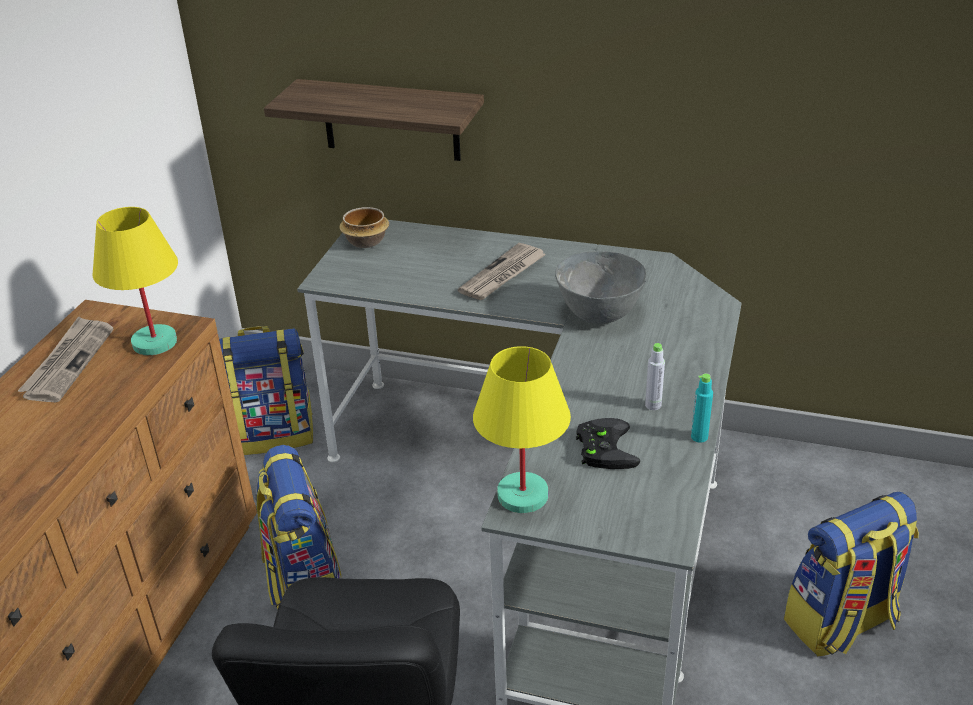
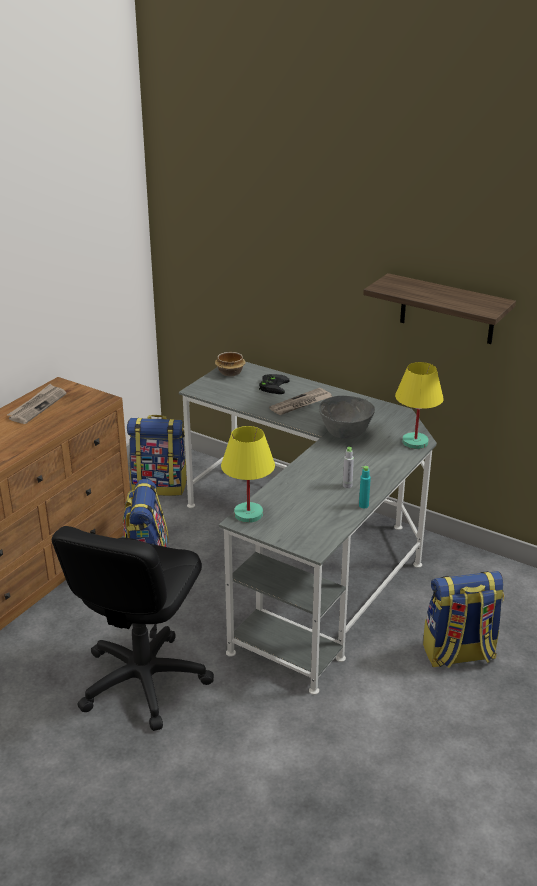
camera: 15 degrees right, 5 degrees down
(154, 343) = (85, 404): yellow table lamp -> yellow table lamp (415, 442)
(391, 120) = (257, 301): shelf -> shelf (447, 309)
(603, 447) = (306, 500): black game controller -> black game controller (272, 386)

